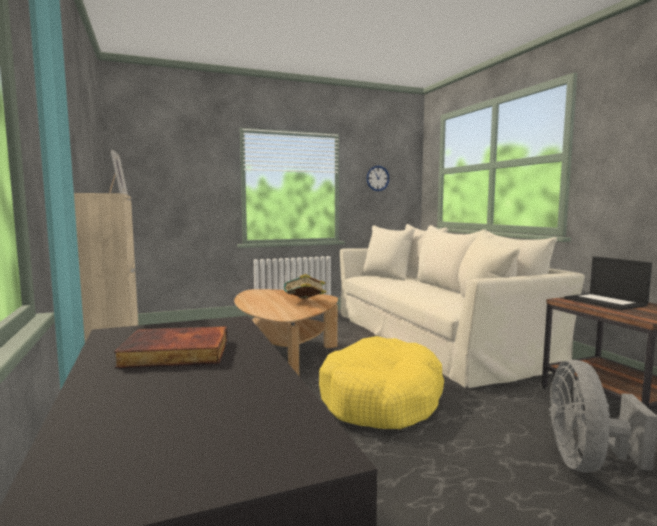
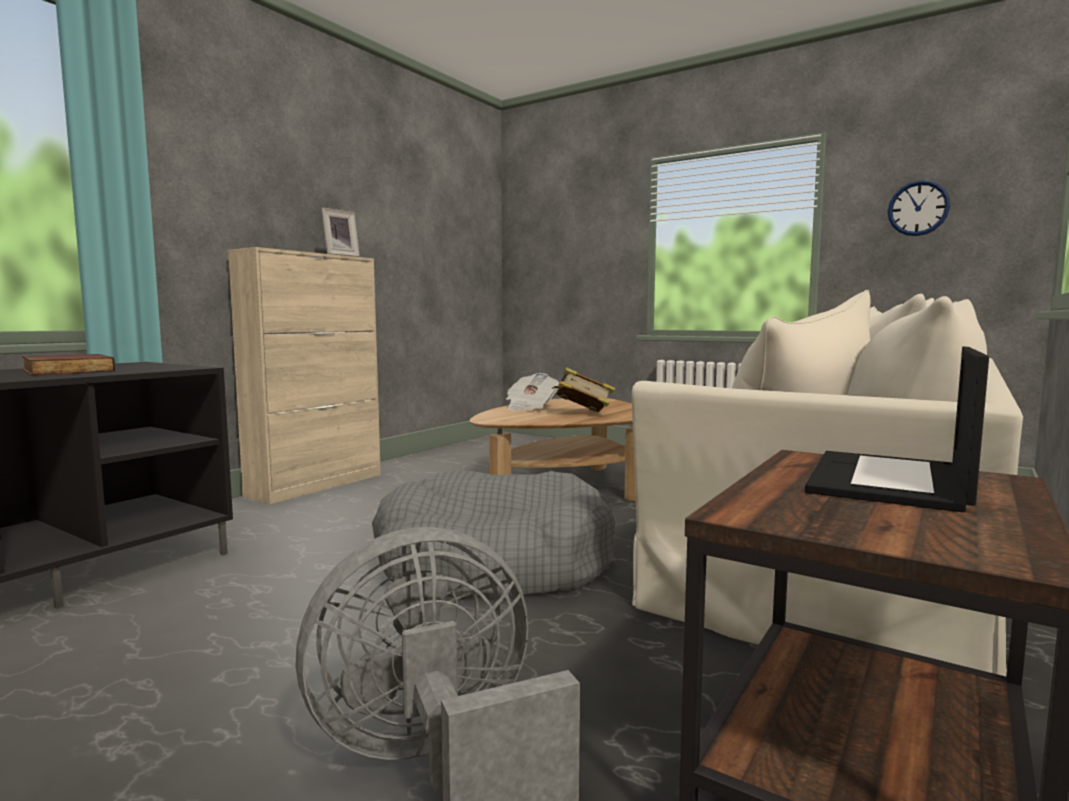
camera: 55 degrees right, 0 degrees up
(260, 304) = (530, 407): none -> newspaper
(381, 399) = (494, 563): yellow dog bed -> grey dog bed

